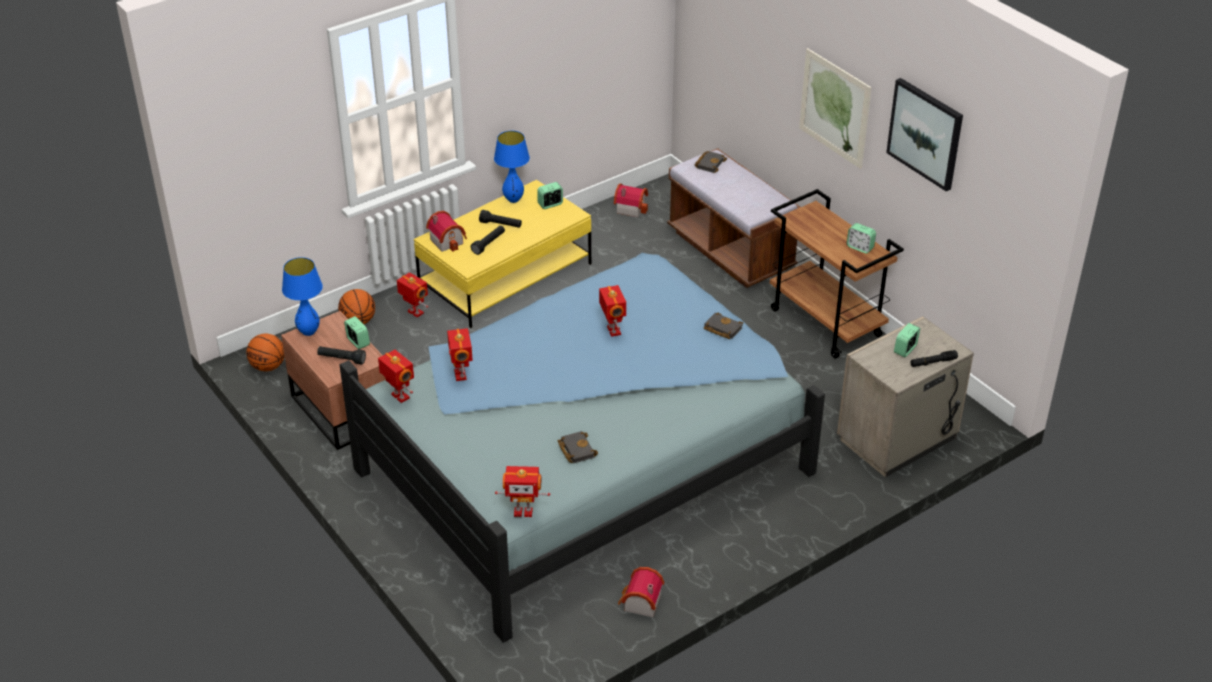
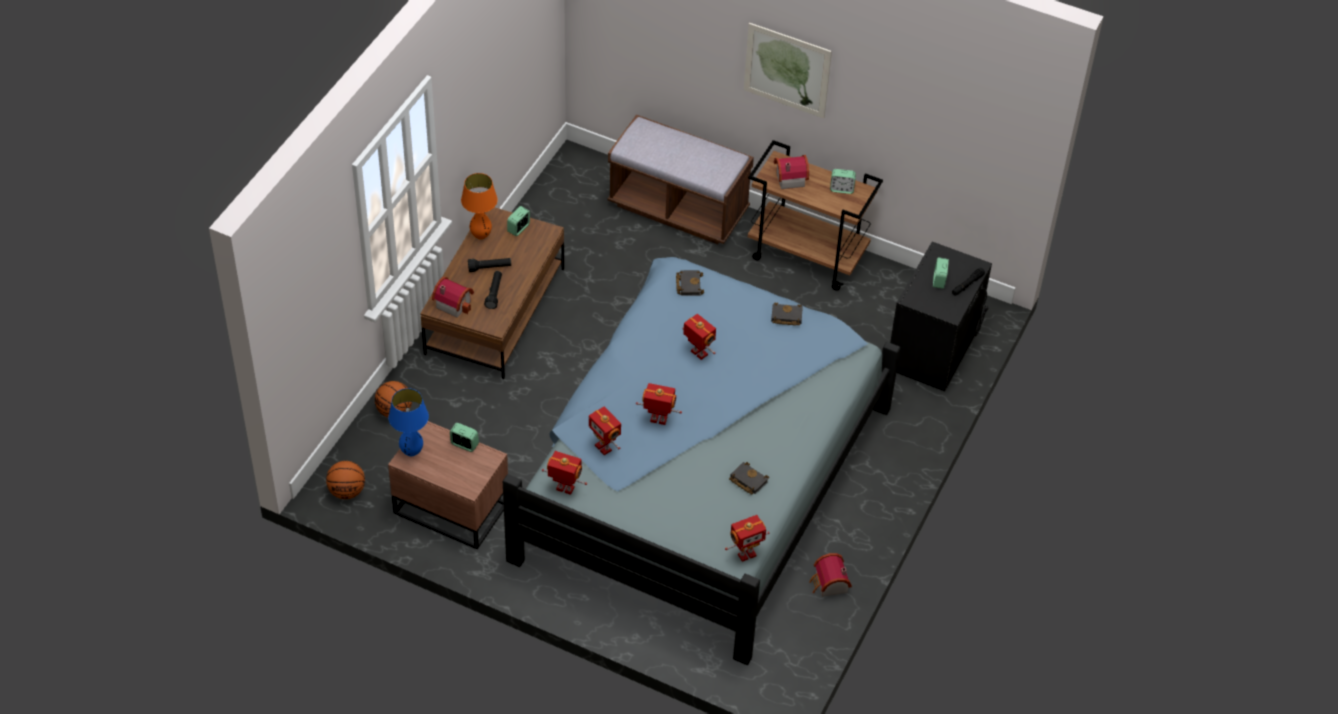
camera: 30 degrees left, 10 degrees up
(341, 359) = (464, 468): black flashlight -> none
(414, 313) = (440, 382): toy robot -> toy robot (658, 420)
(505, 276) = (495, 311): yellow coffee table -> brown coffee table
(513, 200) = (480, 235): blue table lamp -> orange table lamp
(630, 208) = (557, 192): toy house -> toy house (789, 178)
(709, 163) = (644, 136): black book -> black book (688, 284)
(898, 439) = (933, 351): beige nightstand -> black nightstand
(925, 133) = (899, 84): picture -> none

